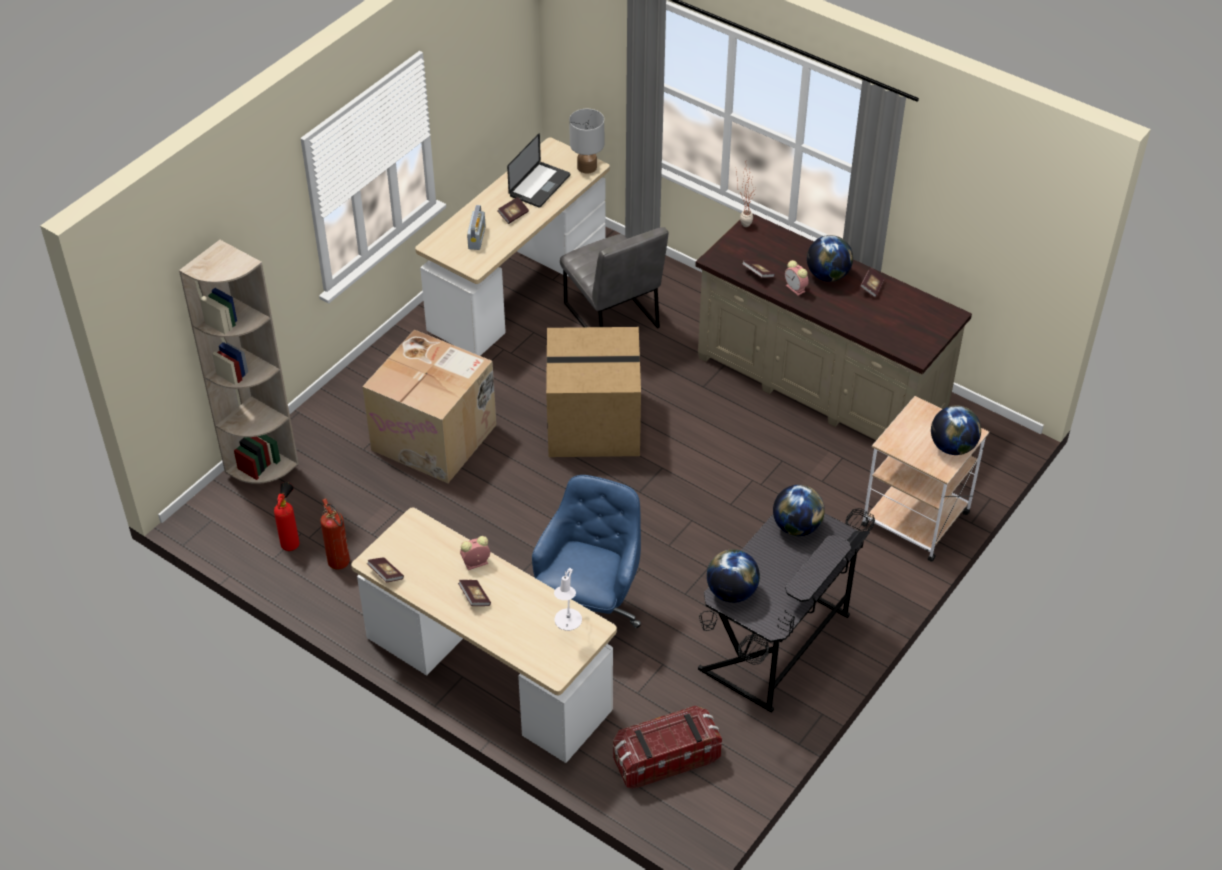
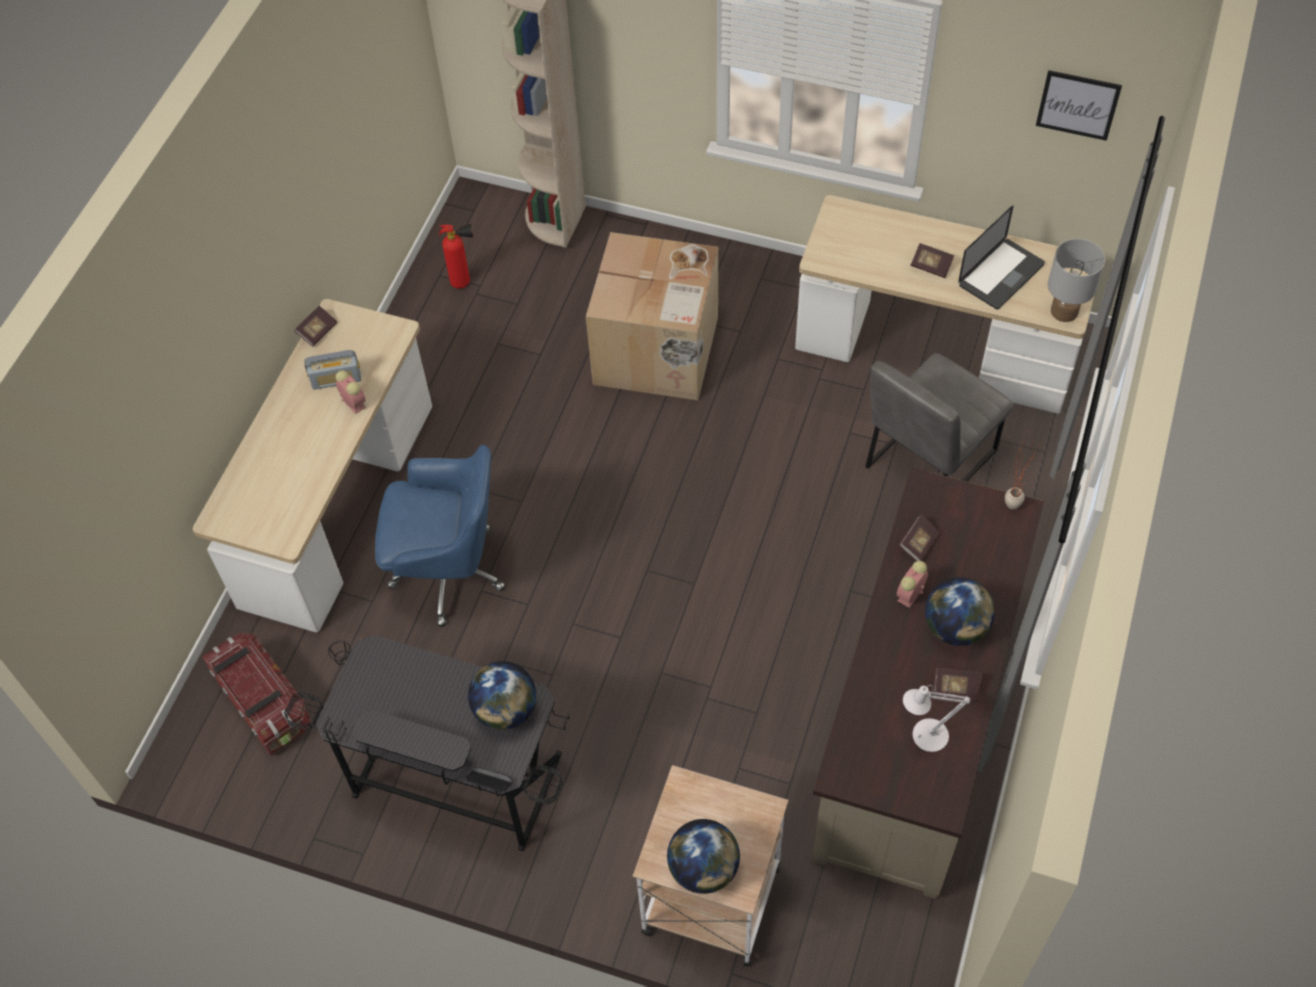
camera: 75 degrees right, 10 degrees up
(341, 565) = (447, 332): fire extinguisher -> none
(474, 597) = (304, 417): book -> none
(476, 238) = (872, 244): radio -> radio (336, 379)
(496, 55) = (1078, 105): none -> picture
(539, 186) = (1000, 275): laptop -> laptop turned 60 degrees counterclockwise
(567, 623) = (288, 511): white table lamp -> white table lamp (925, 736)
(595, 422) = (741, 494): cardboard box -> none
(731, 592) = (380, 664): globe -> none

